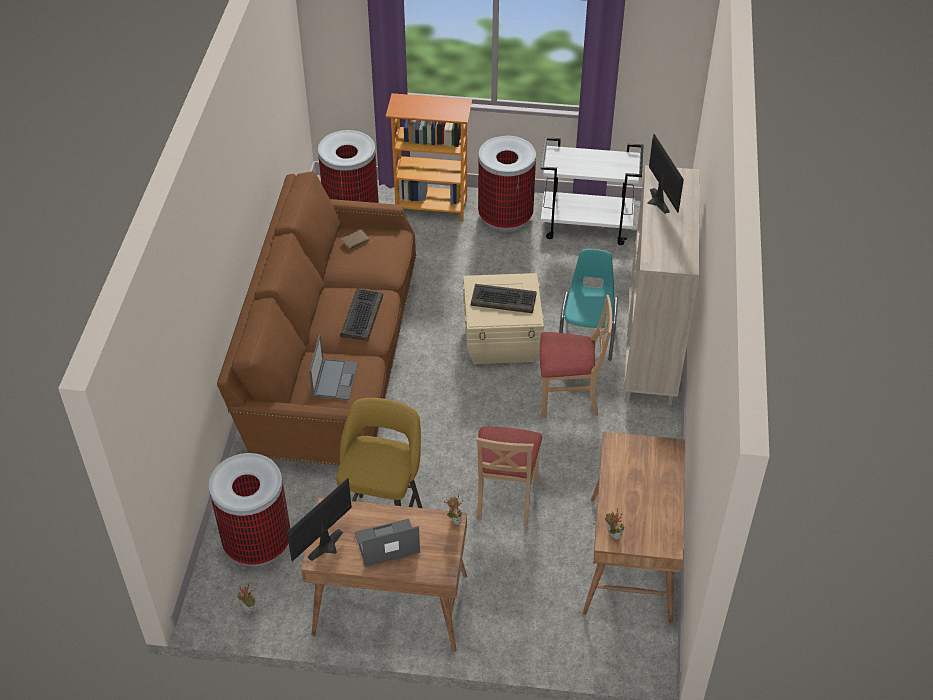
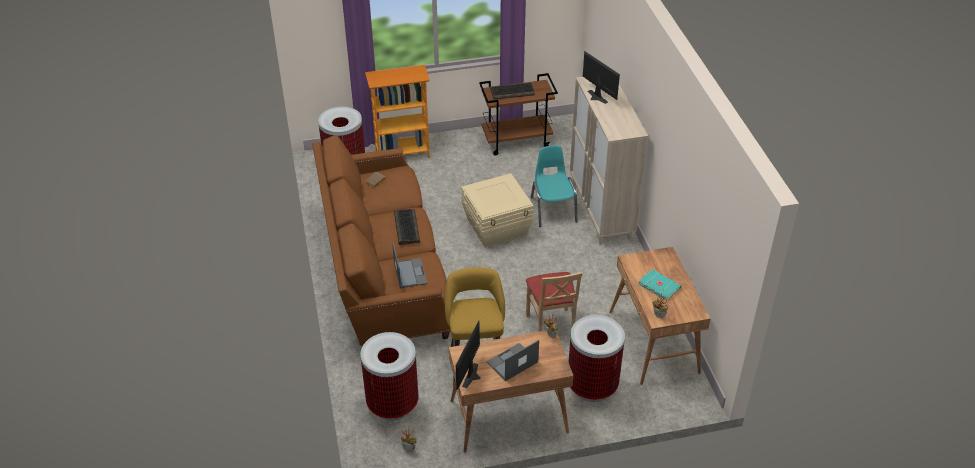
camera: 20 degrees left, 5 degrees down
(504, 299) = (498, 195): keyboard -> keyboard (512, 92)
(505, 218) = (458, 148): trash can -> trash can (592, 386)
(568, 397) = (561, 252): beige chair -> none
(587, 226) = (517, 141): white cart -> brown cart
(637, 491) = (659, 285): none -> turquoise book

